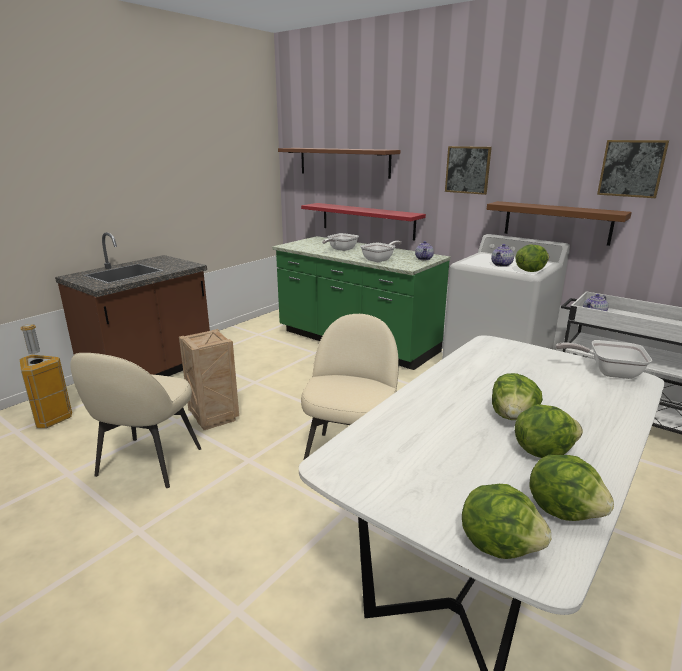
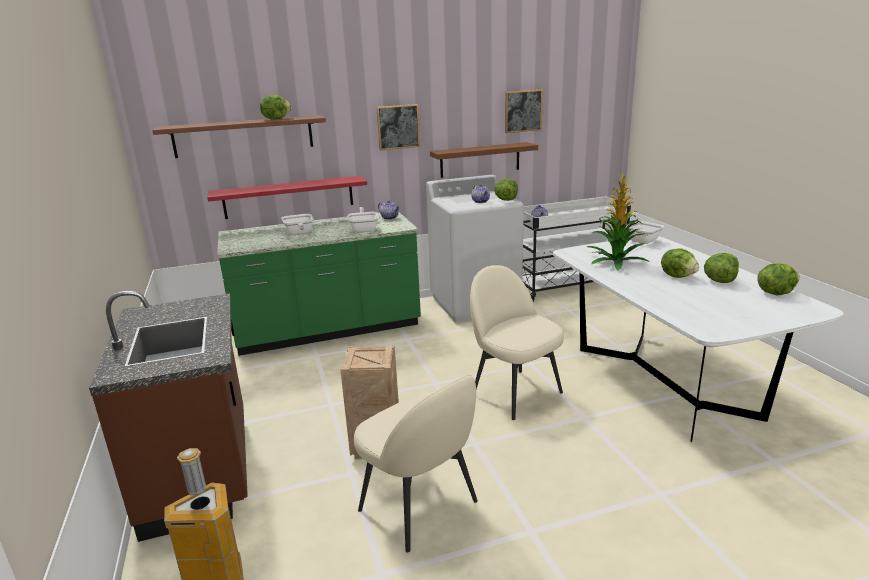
camera: 55 degrees left, 0 degrees up
(499, 544) = (798, 312): lettuce -> lettuce (276, 119)
(502, 370) = (615, 262): none -> potted plant

